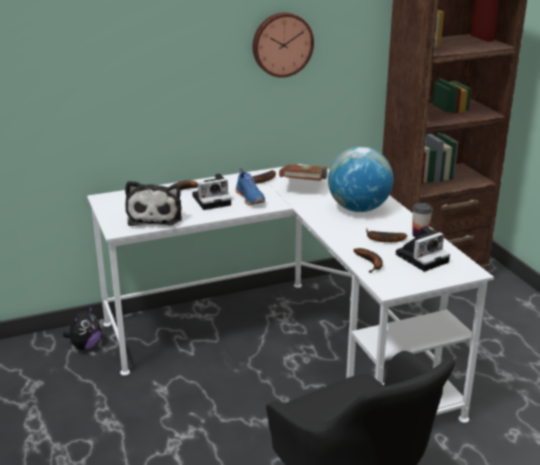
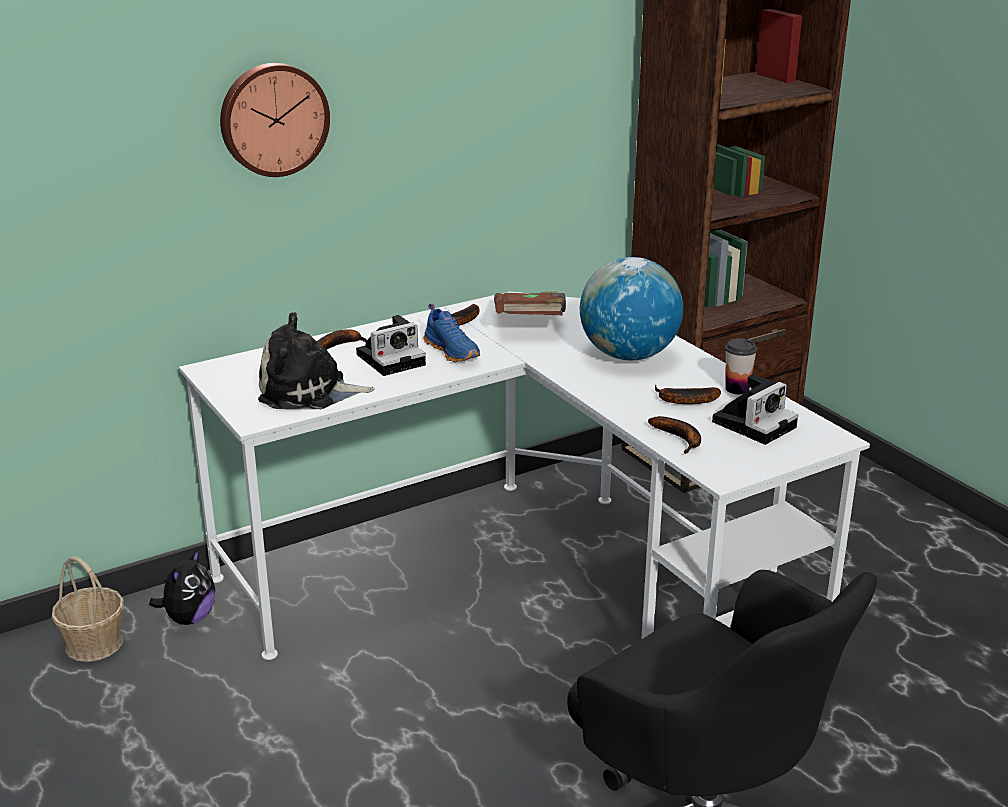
camera: 10 degrees left, 0 degrees up
(28, 355) = (94, 643): none -> basket
(155, 216) = (308, 392): plush toy -> plush toy turned 105 degrees clockwise
(282, 44) = (478, 100): wall clock -> wall clock (273, 119)

